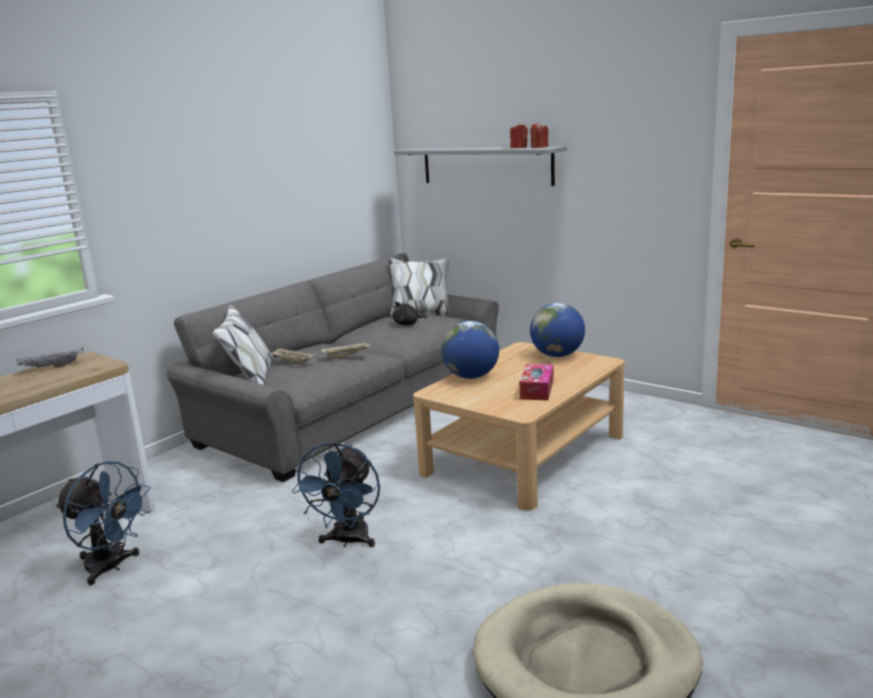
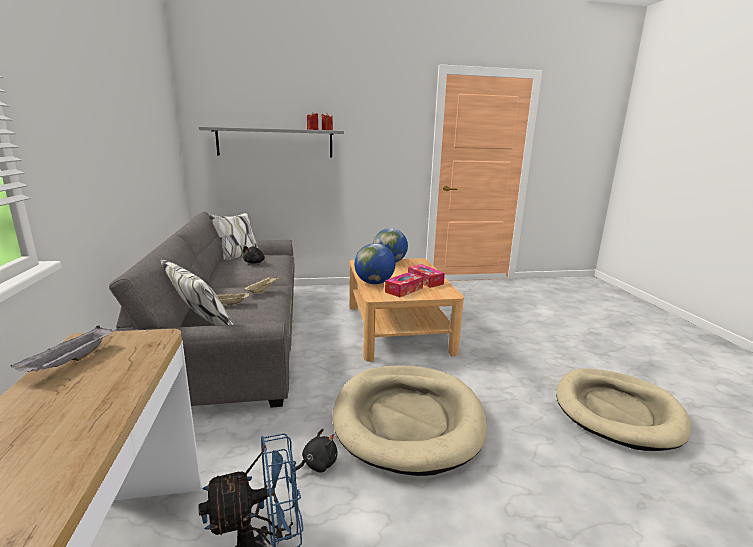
camera: 50 degrees left, 0 degrees up
(229, 534) = (317, 464): none -> black plush toy
(348, 541) = (408, 419): blue fan -> beige dog bed
(481, 393) = (404, 290): none -> tissue box

